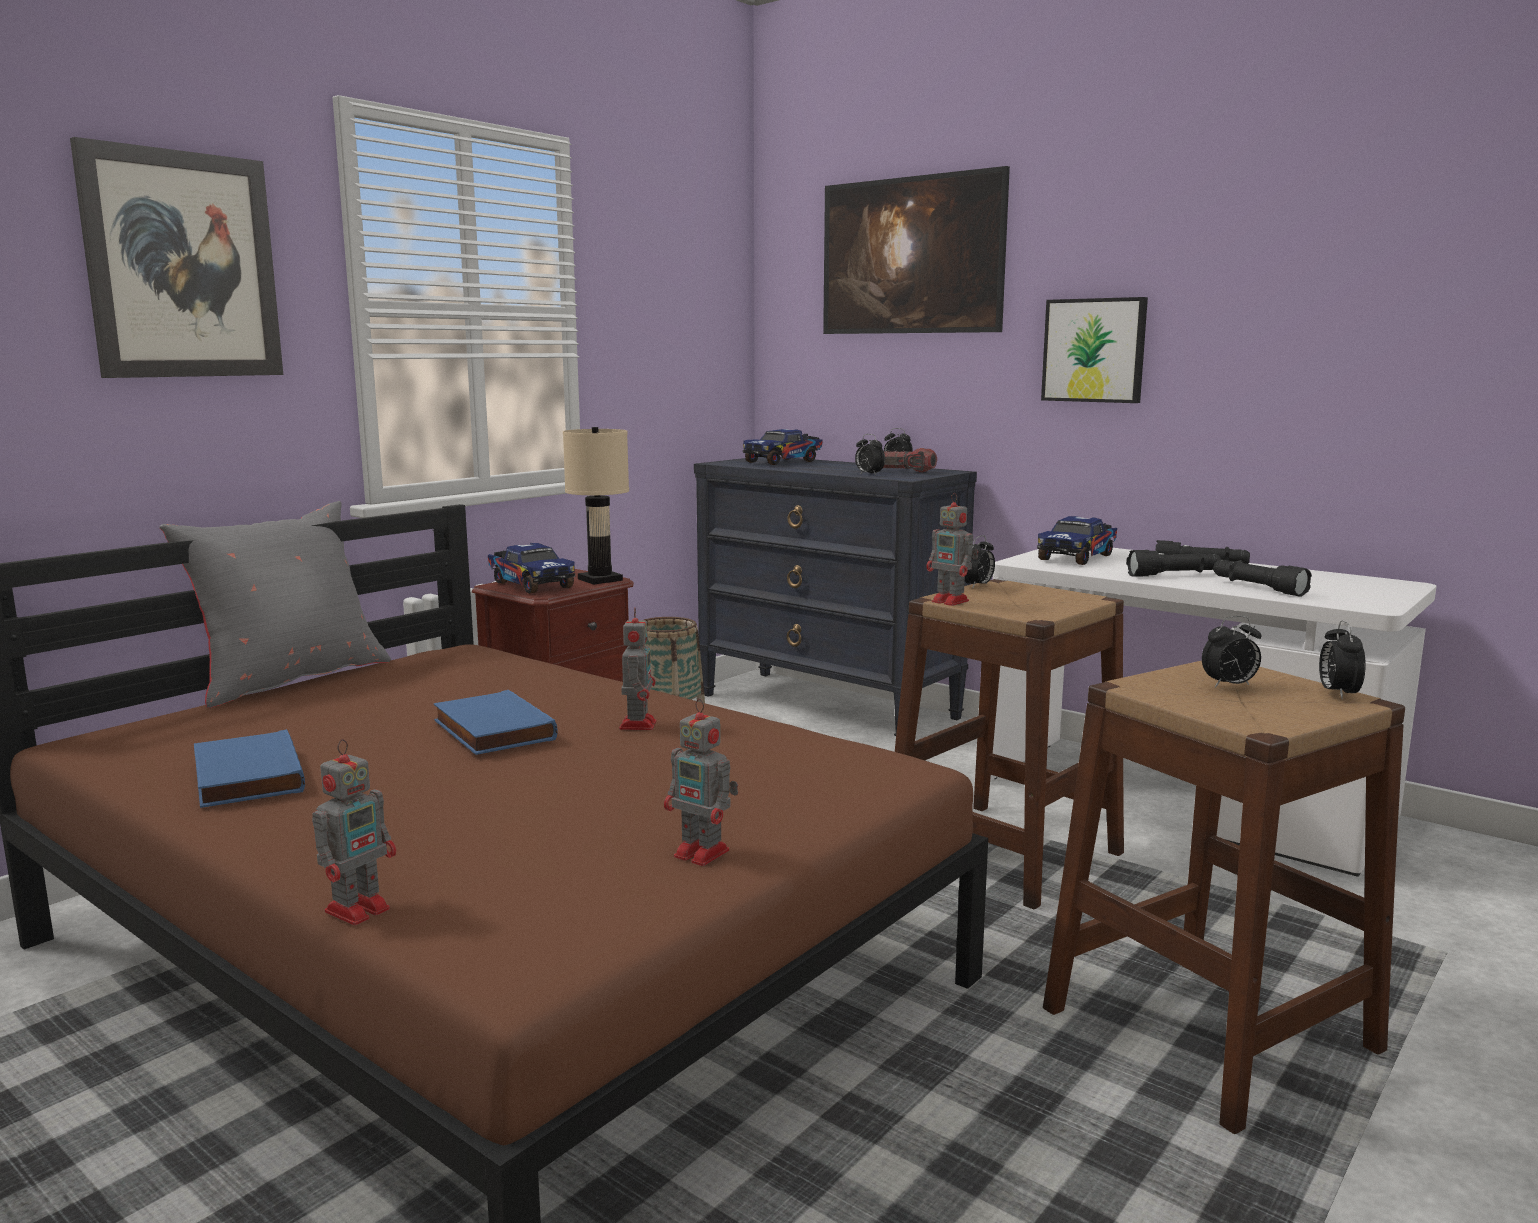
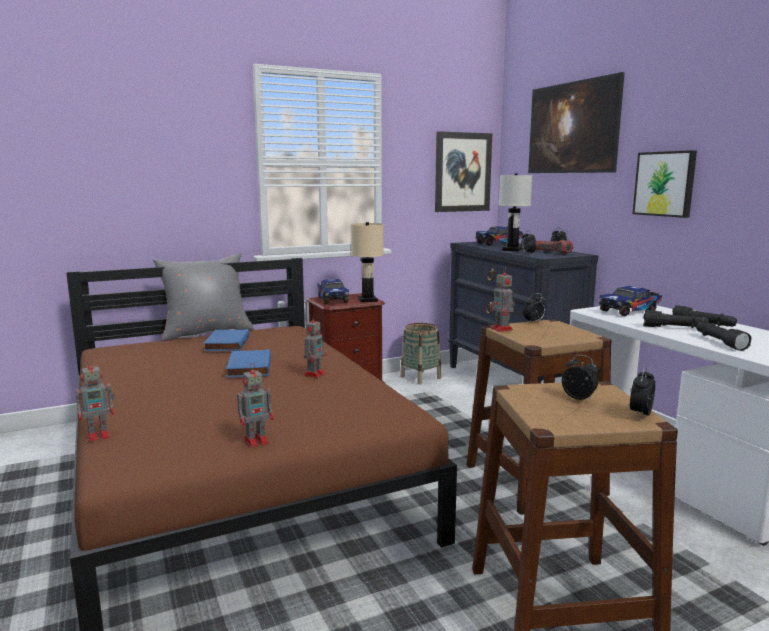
camera: 25 degrees right, 0 degrees up
(182, 265) = (176, 145): picture -> picture (462, 172)
(244, 777) = (135, 372): blue book -> blue book (226, 343)
(704, 854) = (257, 441): toy robot -> toy robot turned 90 degrees counterclockwise
(828, 470) = (512, 250): none -> white table lamp
(1229, 685) = (579, 398): alarm clock -> alarm clock turned 150 degrees counterclockwise

